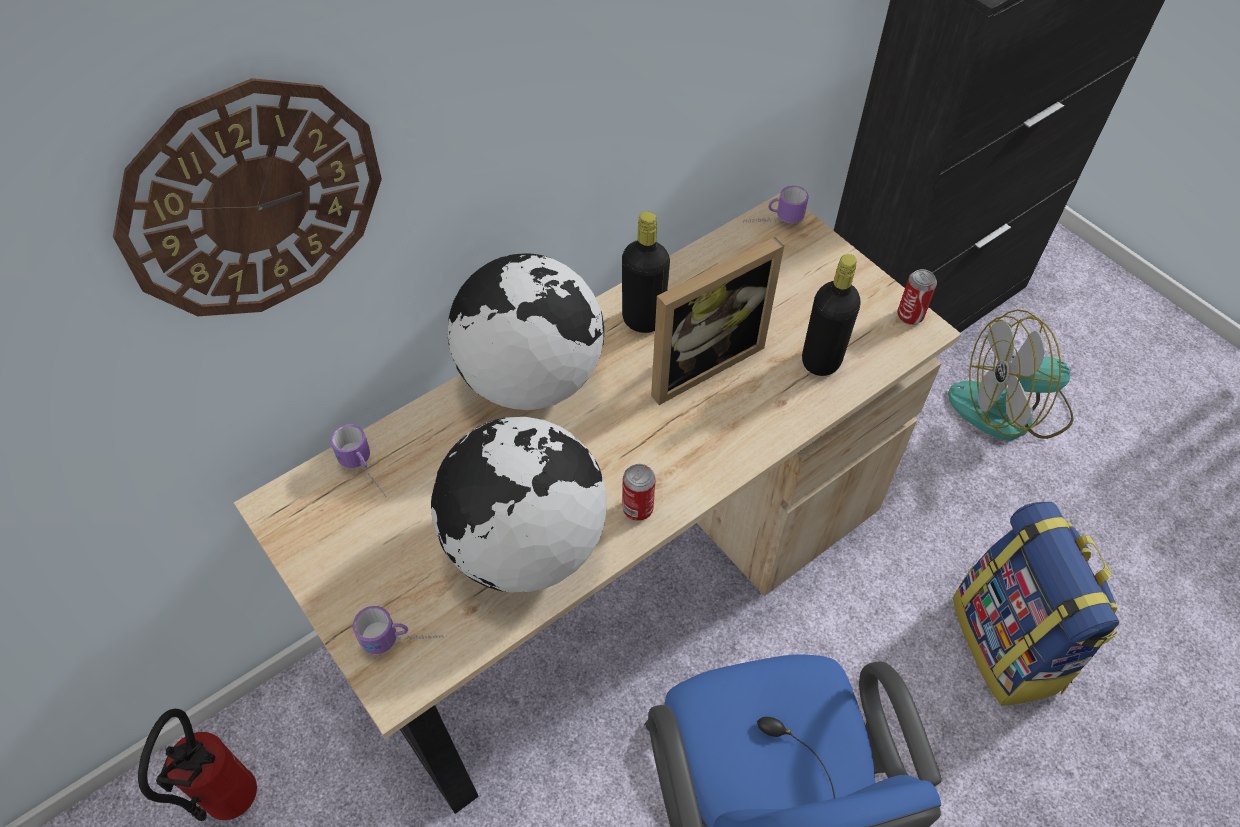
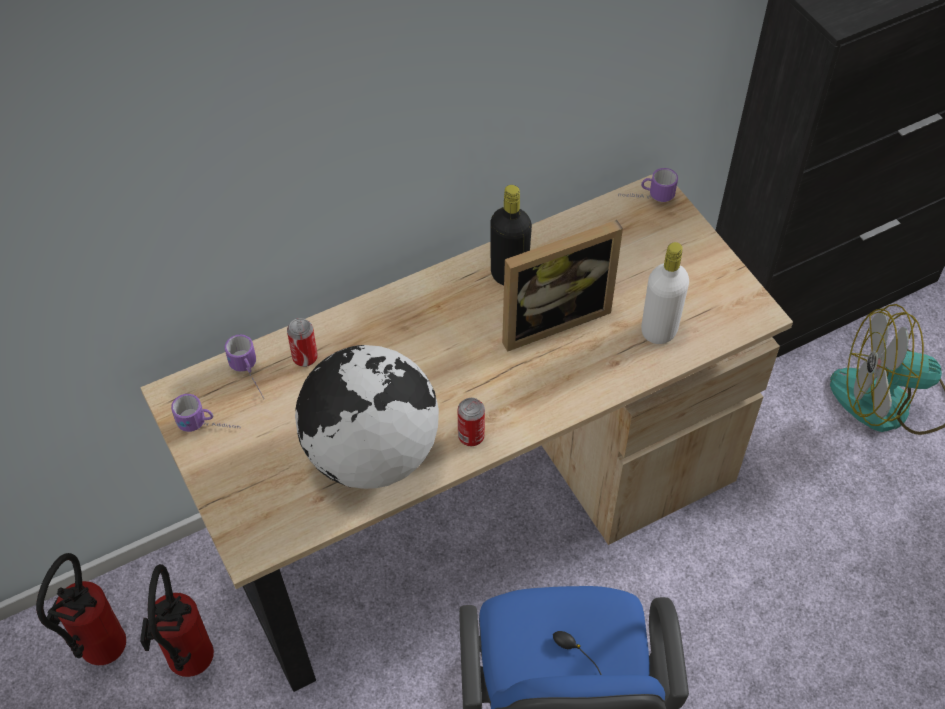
camera: 10 degrees right, 0 degrees up
(254, 202) = (187, 155): wall clock -> none
(332, 803) = (188, 667): none -> fire extinguisher
(402, 641) = (260, 515): mug -> mug (209, 426)
(530, 379) = (400, 315): globe -> none
(821, 361) = (659, 330): black bottle -> white bottle
(910, 316) = (750, 300): can -> can (305, 357)
(1009, 644) = (833, 621): backpack -> none

